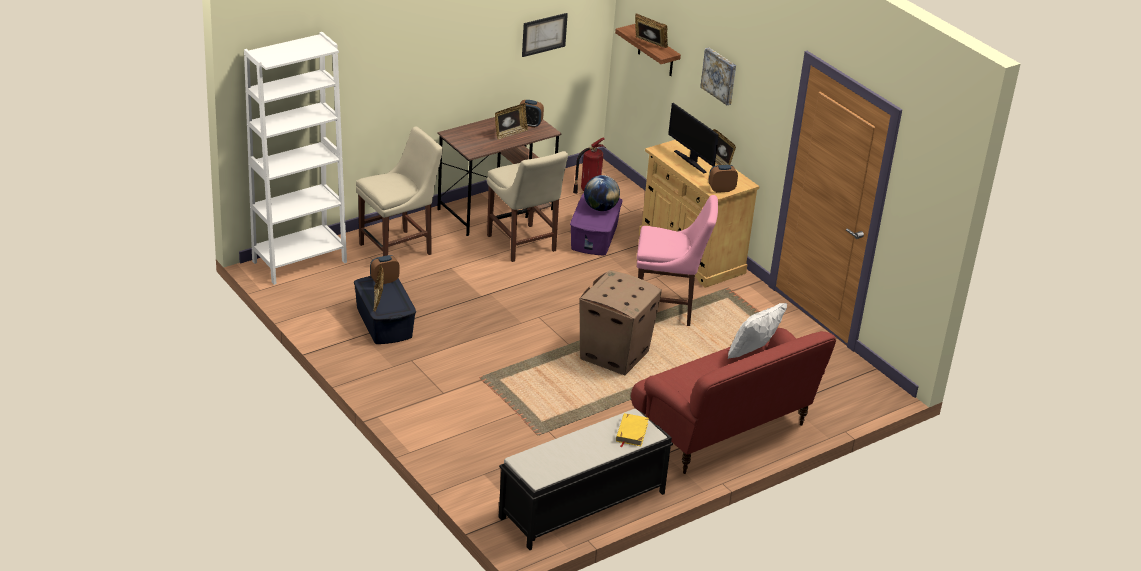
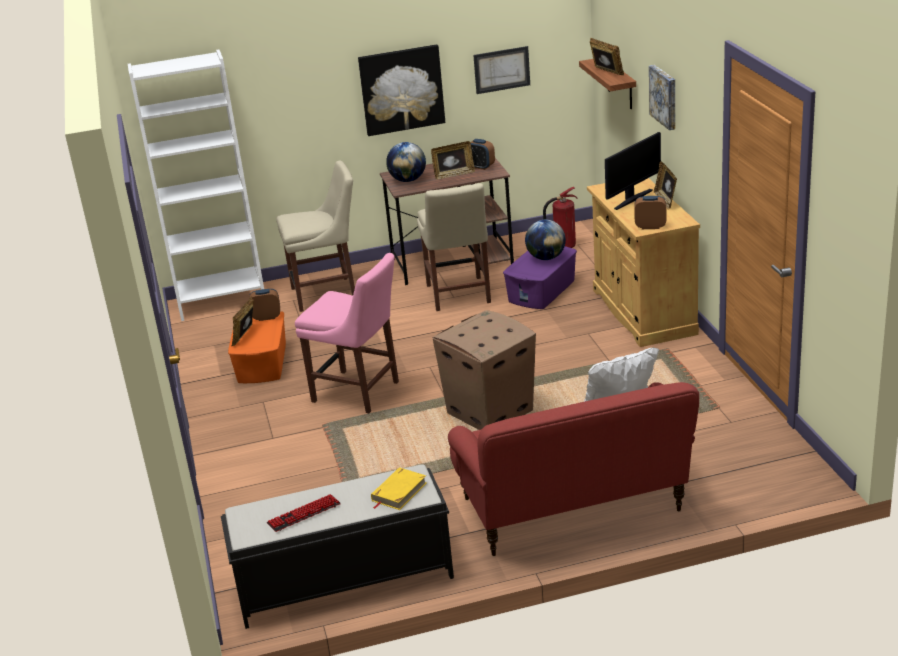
camera: 25 degrees right, 5 degrees down
(383, 323) = (261, 363): blue storage box -> orange storage box
(463, 57) = (401, 89): none -> picture
(471, 140) = (408, 180): none -> globe
(570, 457) = (304, 514): none -> keyboard
(667, 309) = (582, 367): pink chair -> pink chair (359, 392)
(691, 161) = (632, 199): monitor -> monitor turned 120 degrees counterclockwise

